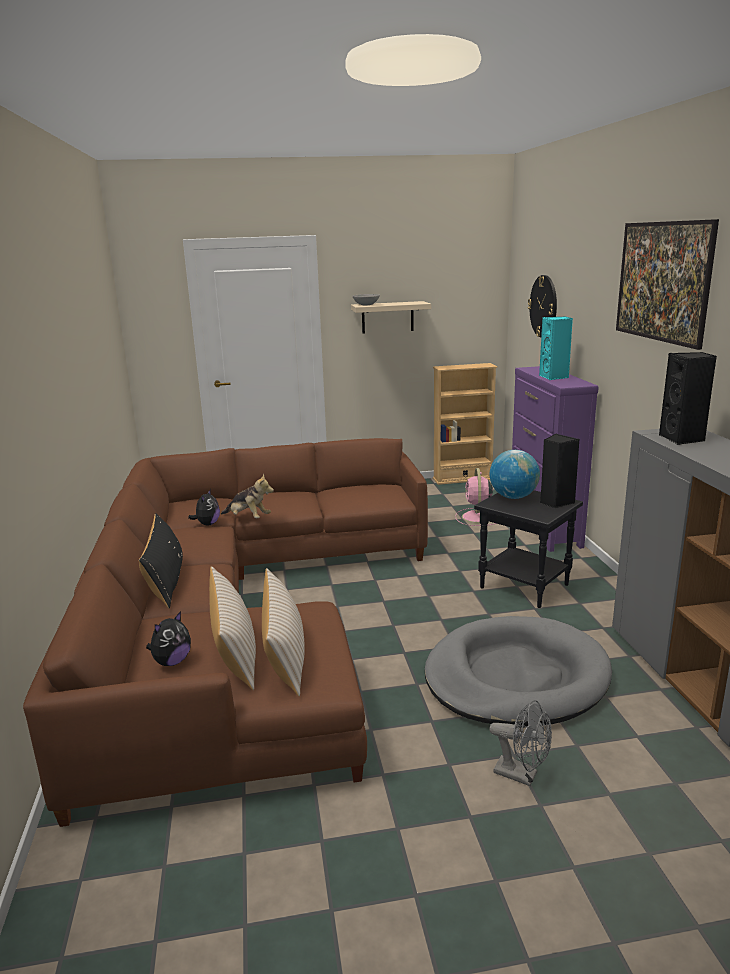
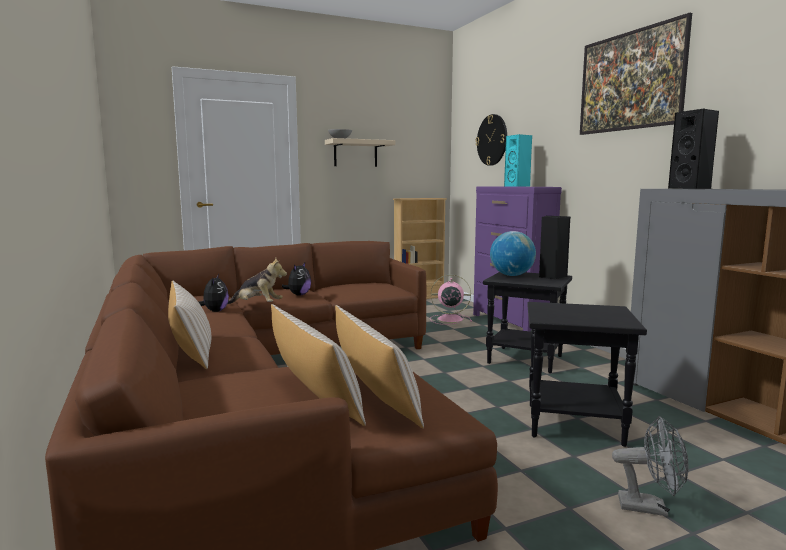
camera: 15 degrees left, 10 degrees down
(166, 581) = (191, 349): black pillow -> beige pillow
(172, 662) = (239, 410): plush toy -> plush toy (298, 295)
(477, 517) = (448, 319): pink fan -> pink fan turned 105 degrees clockwise
(515, 677) = (573, 425): grey dog bed -> black side table

